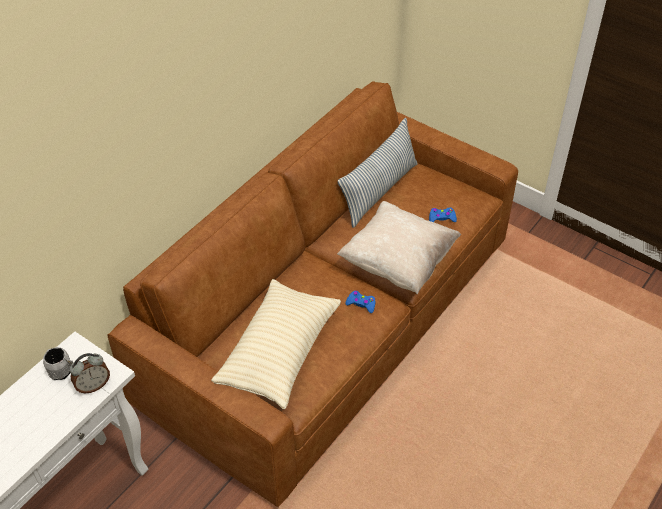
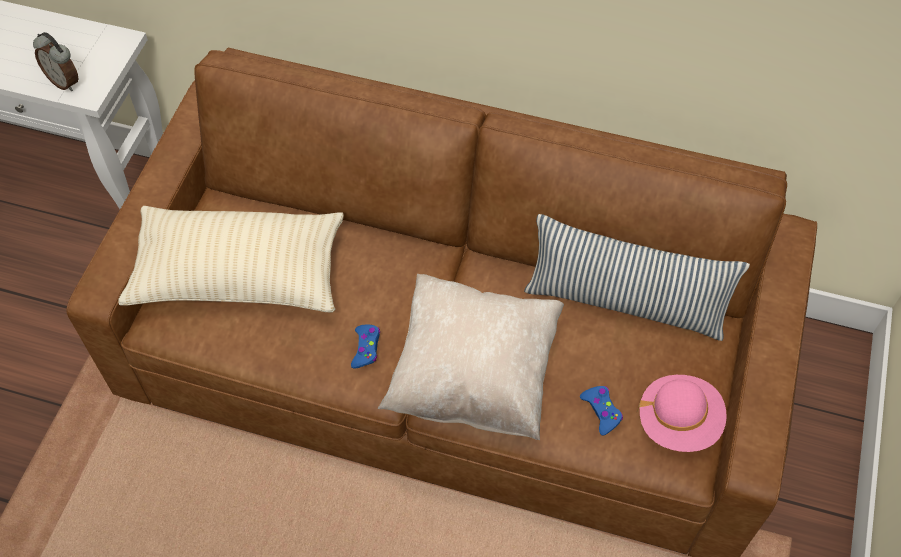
camera: 70 degrees right, 10 degrees up
(64, 373) = (77, 48): grey mug -> none
(458, 192) = (678, 421): none -> pink hat

